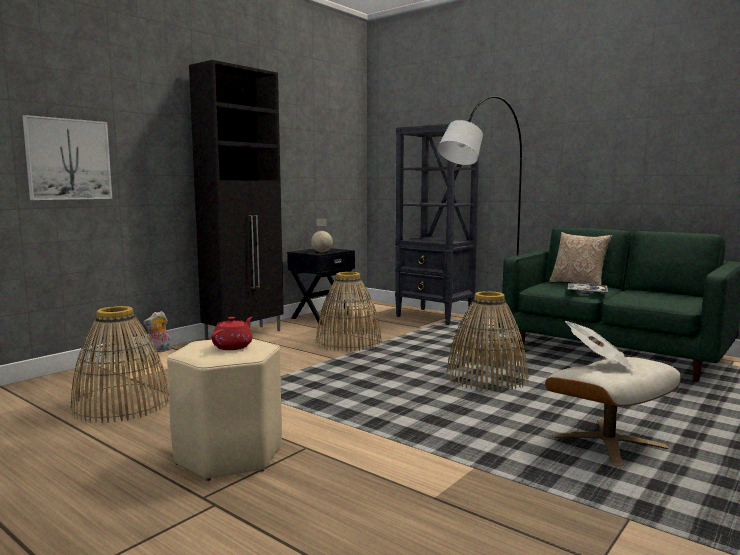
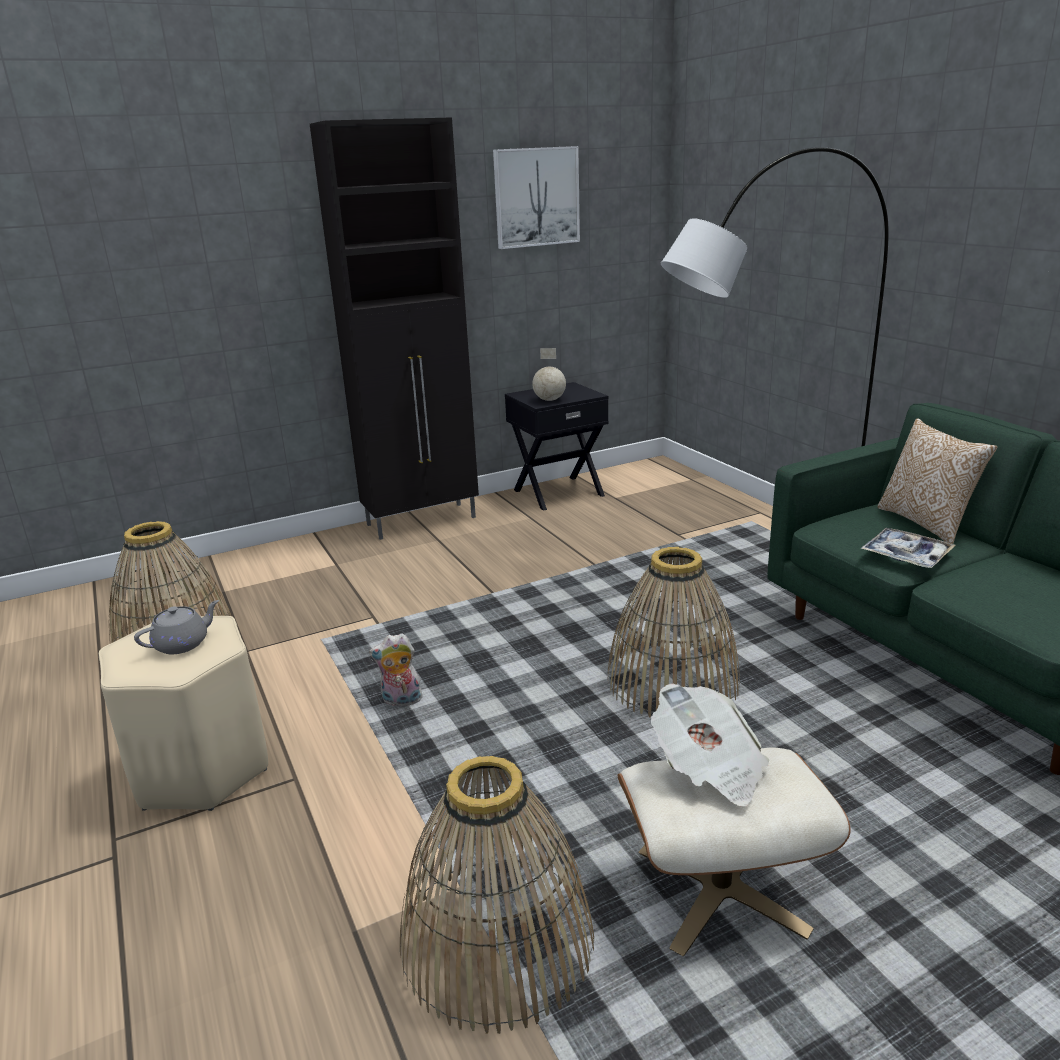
camera: 25 degrees right, 15 degrees up
(68, 159) = (139, 296): picture -> picture (536, 197)
(159, 351) = (297, 540): plush toy -> plush toy (401, 701)
(233, 346) = (183, 644): red teapot -> grey teapot
(348, 342) = (544, 558): basket -> basket (498, 942)
(435, 317) = (730, 513): black bookcase -> none

